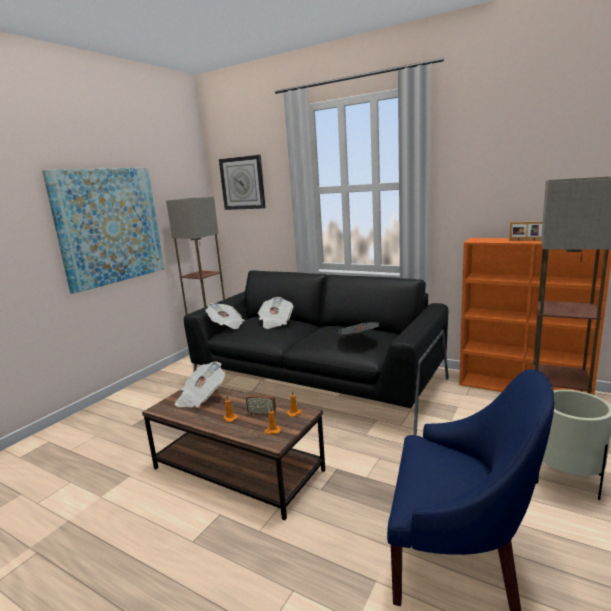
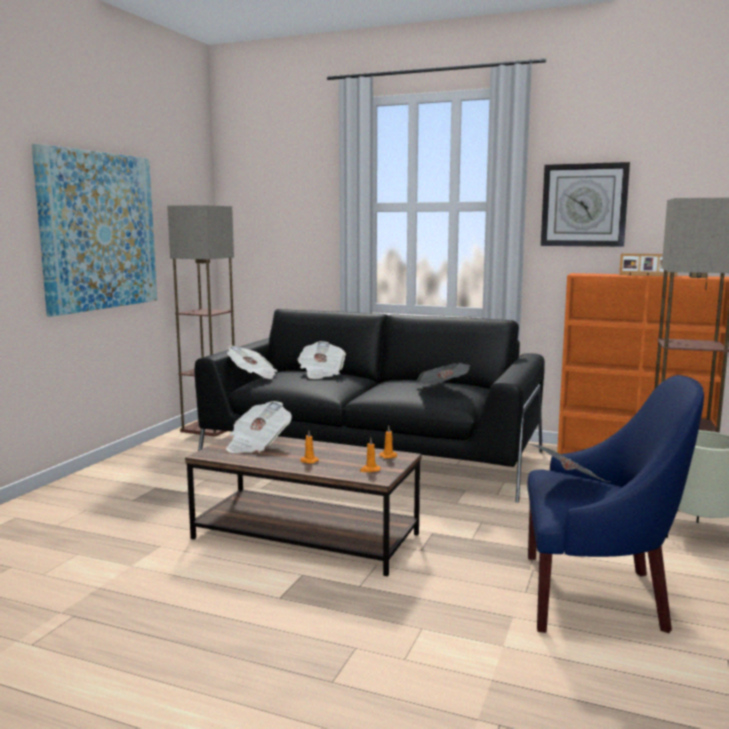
camera: 10 degrees left, 5 degrees down
(242, 183) = (266, 193): wall clock -> wall clock (584, 205)
(262, 413) = (347, 457): radio -> none
(431, 464) = (570, 484): none -> newspaper

